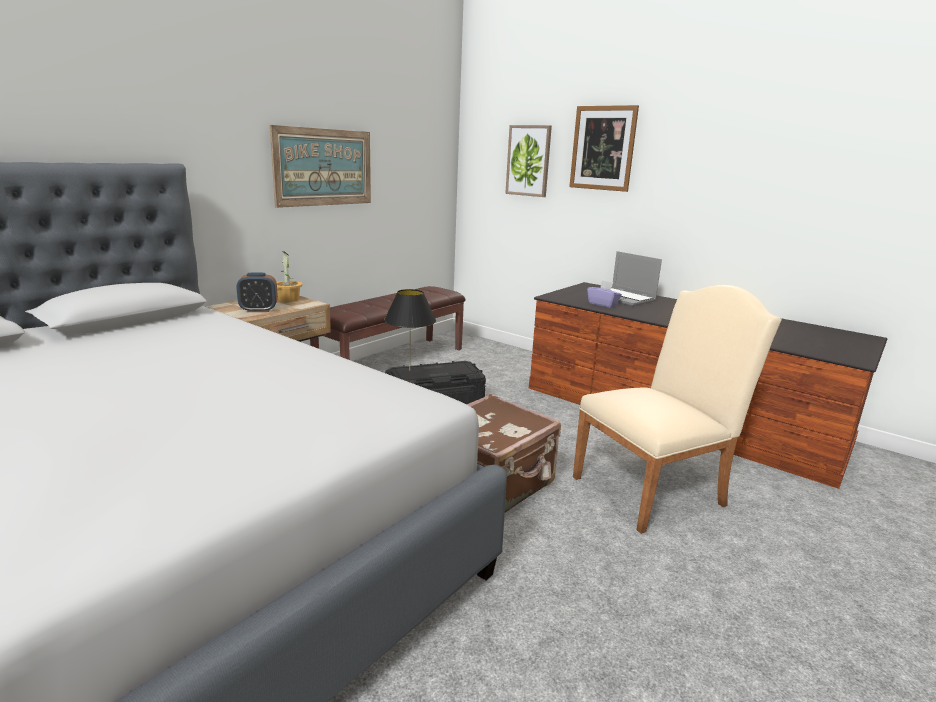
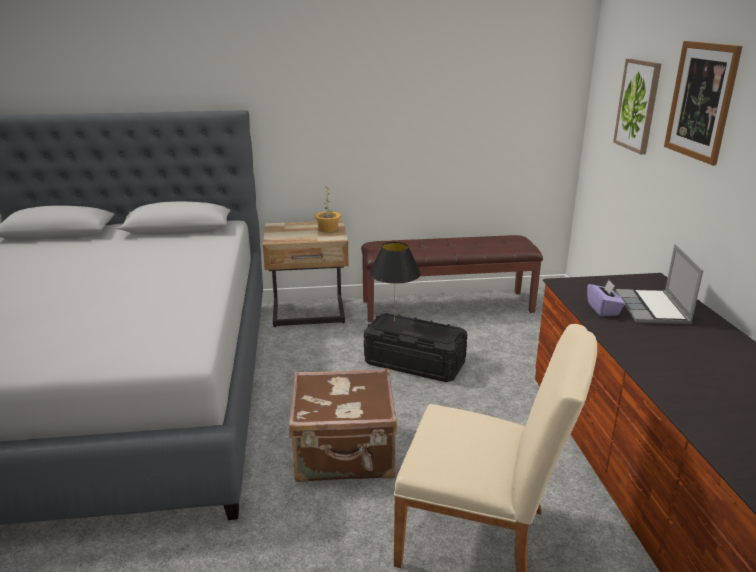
camera: 45 degrees right, 5 degrees up
(258, 310) = (289, 235): alarm clock -> none
(324, 167) = (392, 108): picture -> none

